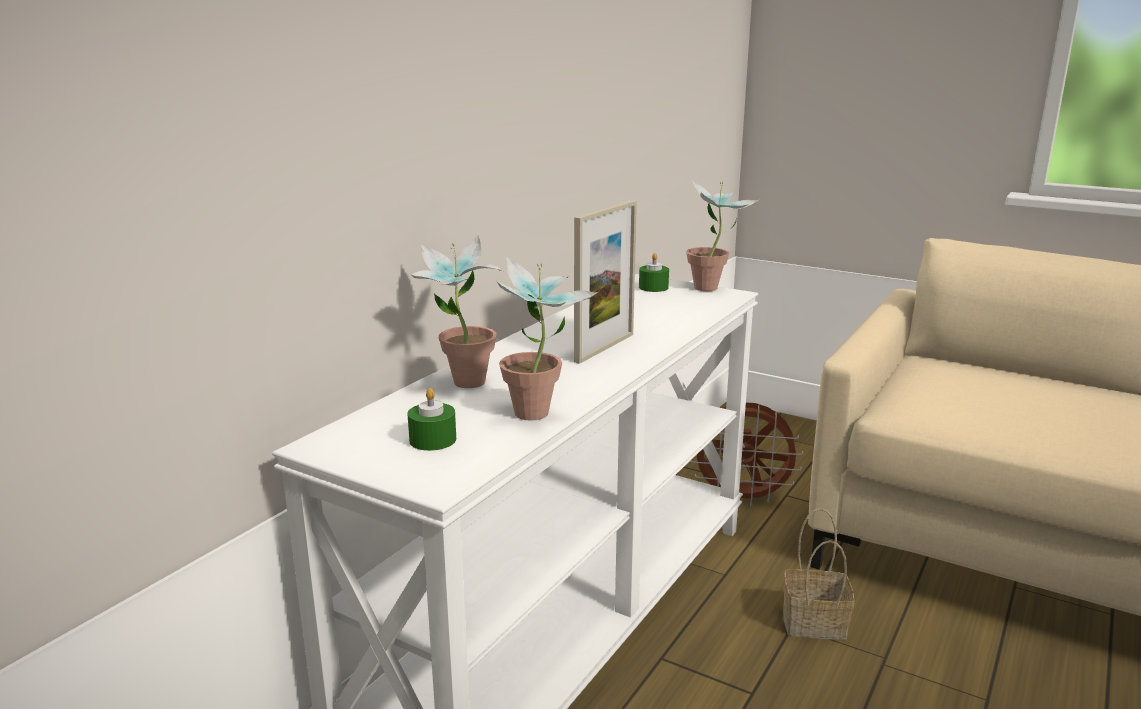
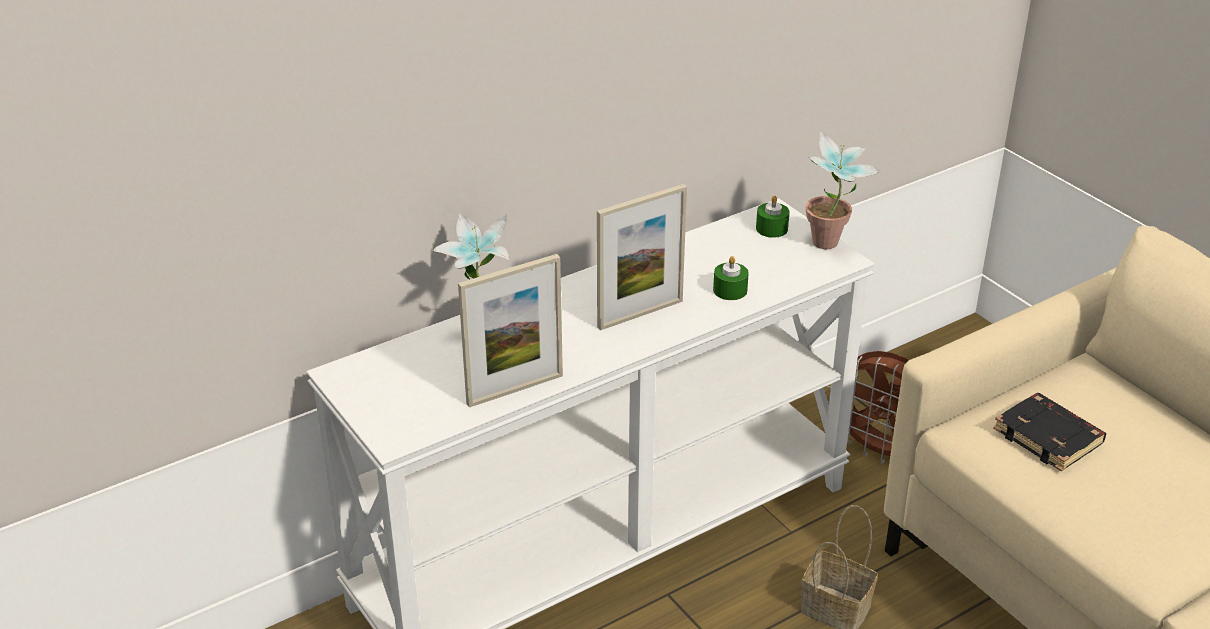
camera: 25 degrees right, 15 degrees up
(433, 440) = (419, 391): green candle -> green candle (730, 290)
(540, 417) = (515, 389): potted plant -> picture frame
(959, 400) = (1049, 437): none -> black book

